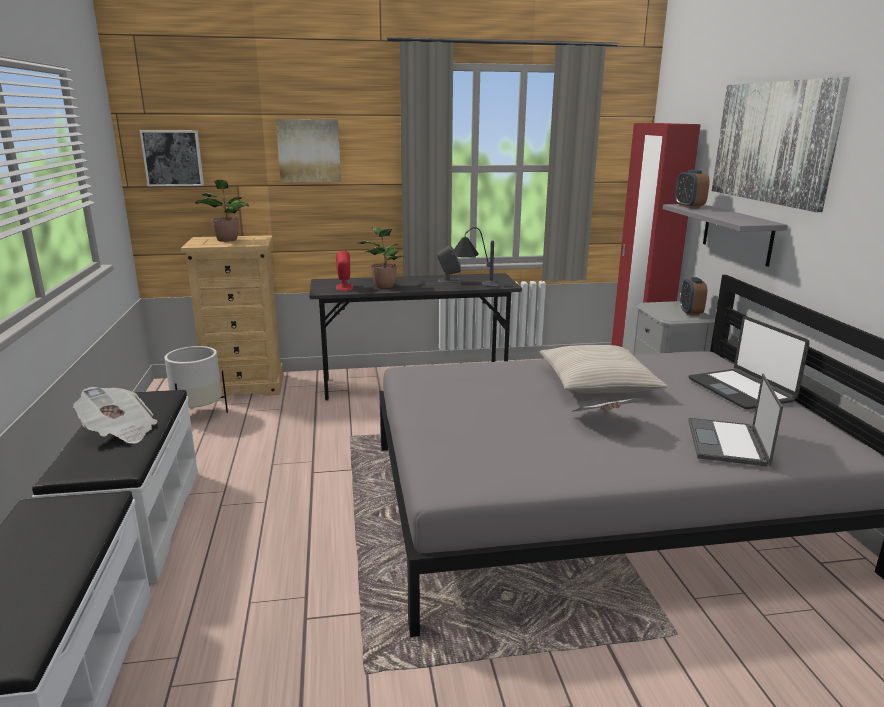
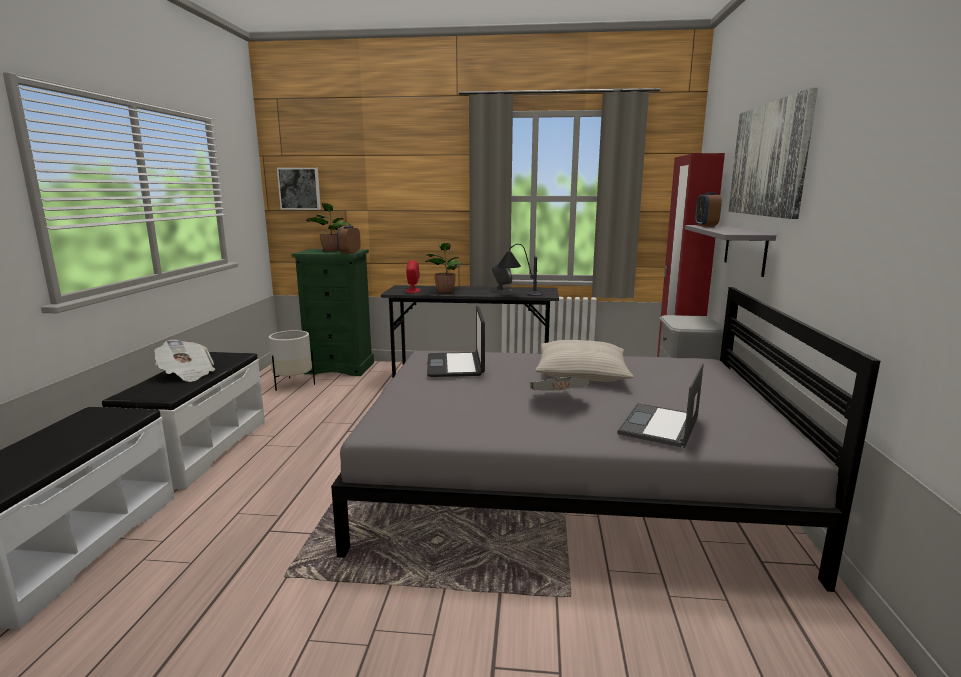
camera: 15 degrees right, 5 degrees down
(245, 386) = (340, 368): beige dresser -> green dresser
(309, 150) = (399, 183): picture -> none
(690, 312) = (706, 324): alarm clock -> alarm clock (349, 252)
(741, 390) = (716, 389): laptop -> laptop (456, 366)

